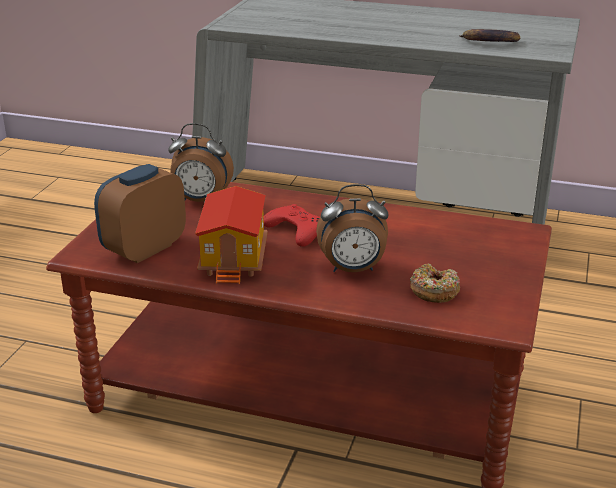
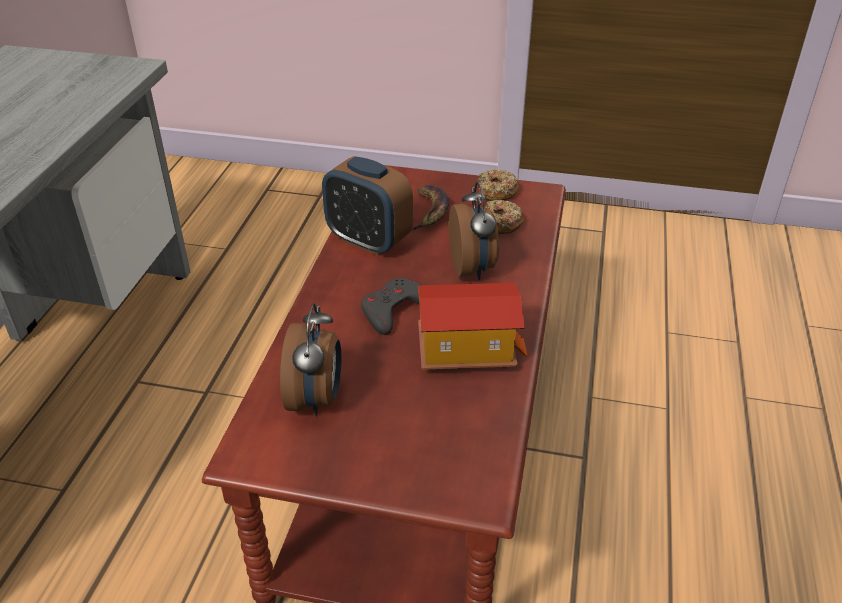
camera: 95 degrees left, 10 degrees up
(144, 249) = (458, 432): alarm clock -> alarm clock (368, 240)
(295, 230) = (394, 310): red game controller -> grey game controller
(489, 42) = (77, 96): banana -> banana (429, 212)
(501, 294) = (496, 192): none -> donut

